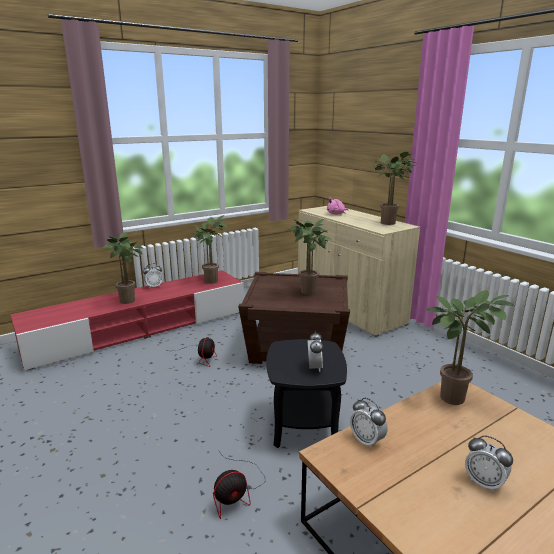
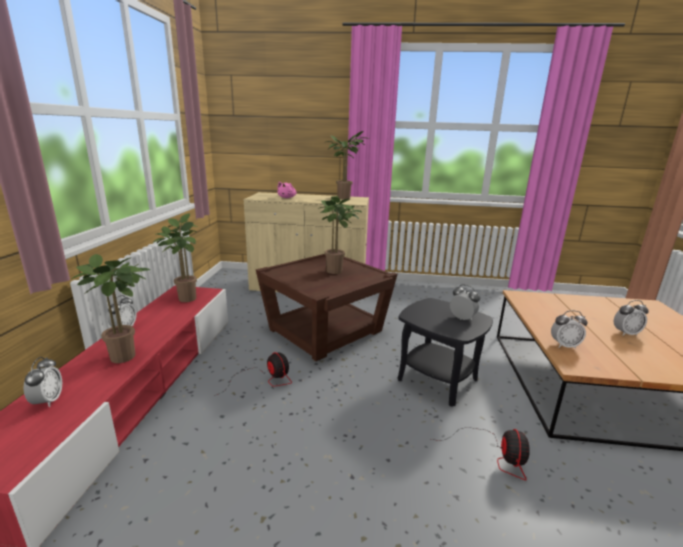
camera: 50 degrees left, 0 degrees up
(75, 307) = (48, 401): none -> alarm clock
(454, 396) = (529, 300): potted plant -> none

